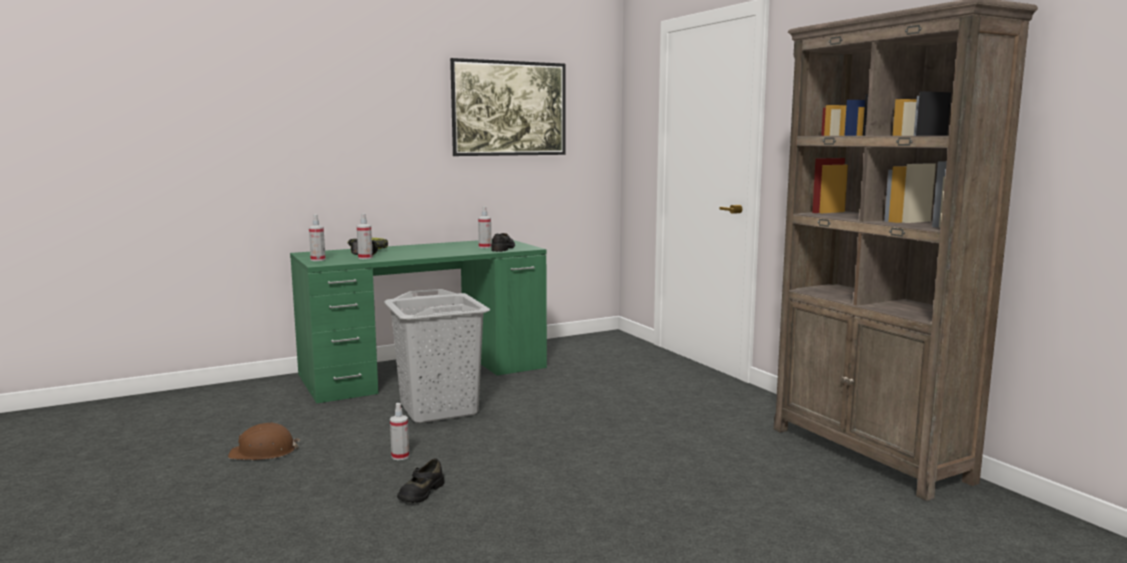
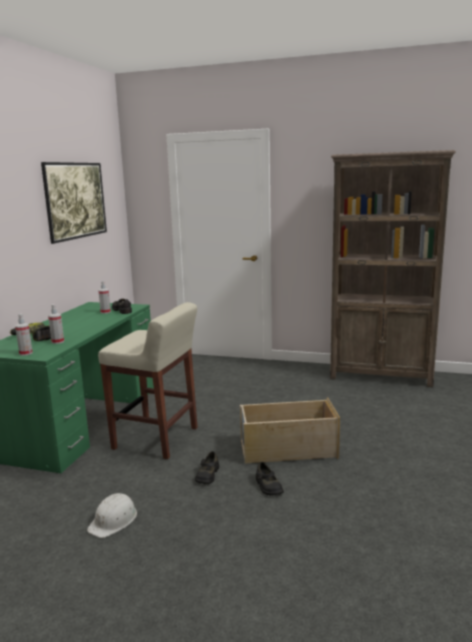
camera: 45 degrees left, 5 degrees up
(263, 452) = (114, 520): brown hard hat -> white hard hat
(400, 456) = (207, 475): spray bottle -> black shoe
(438, 409) = (157, 439): grey laundry basket -> beige stool
(523, 473) = (287, 450): none -> beige storage box

